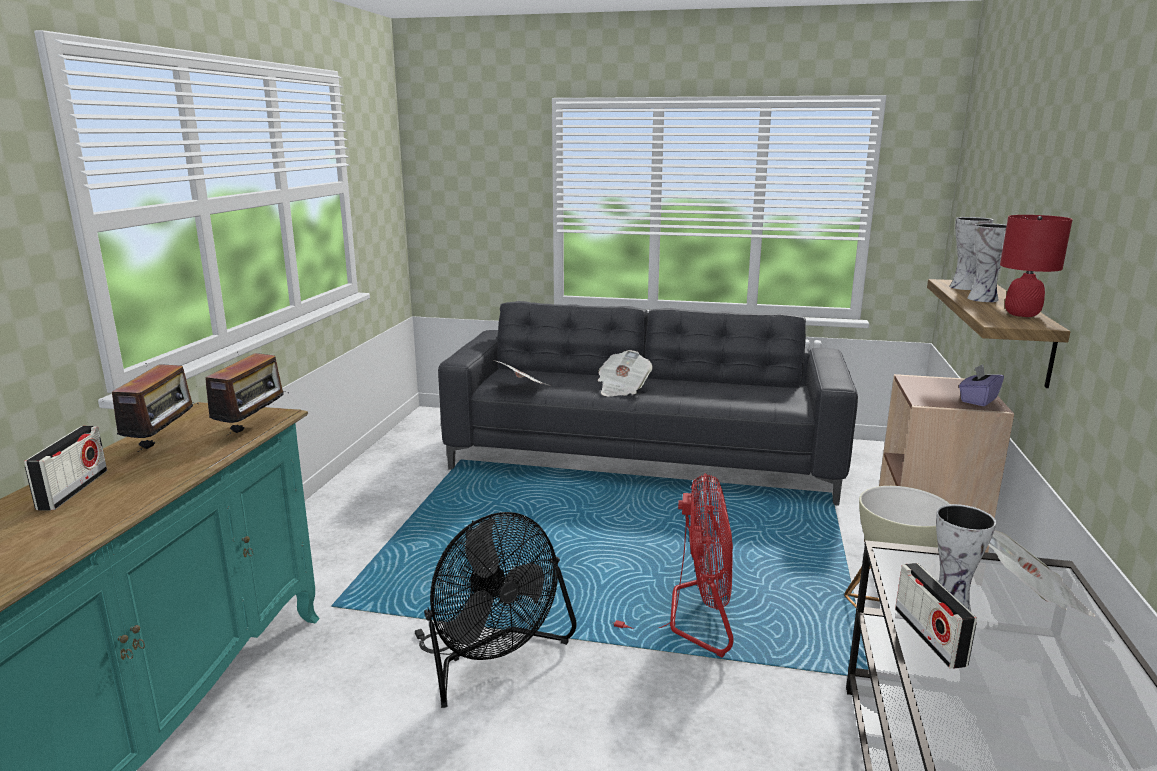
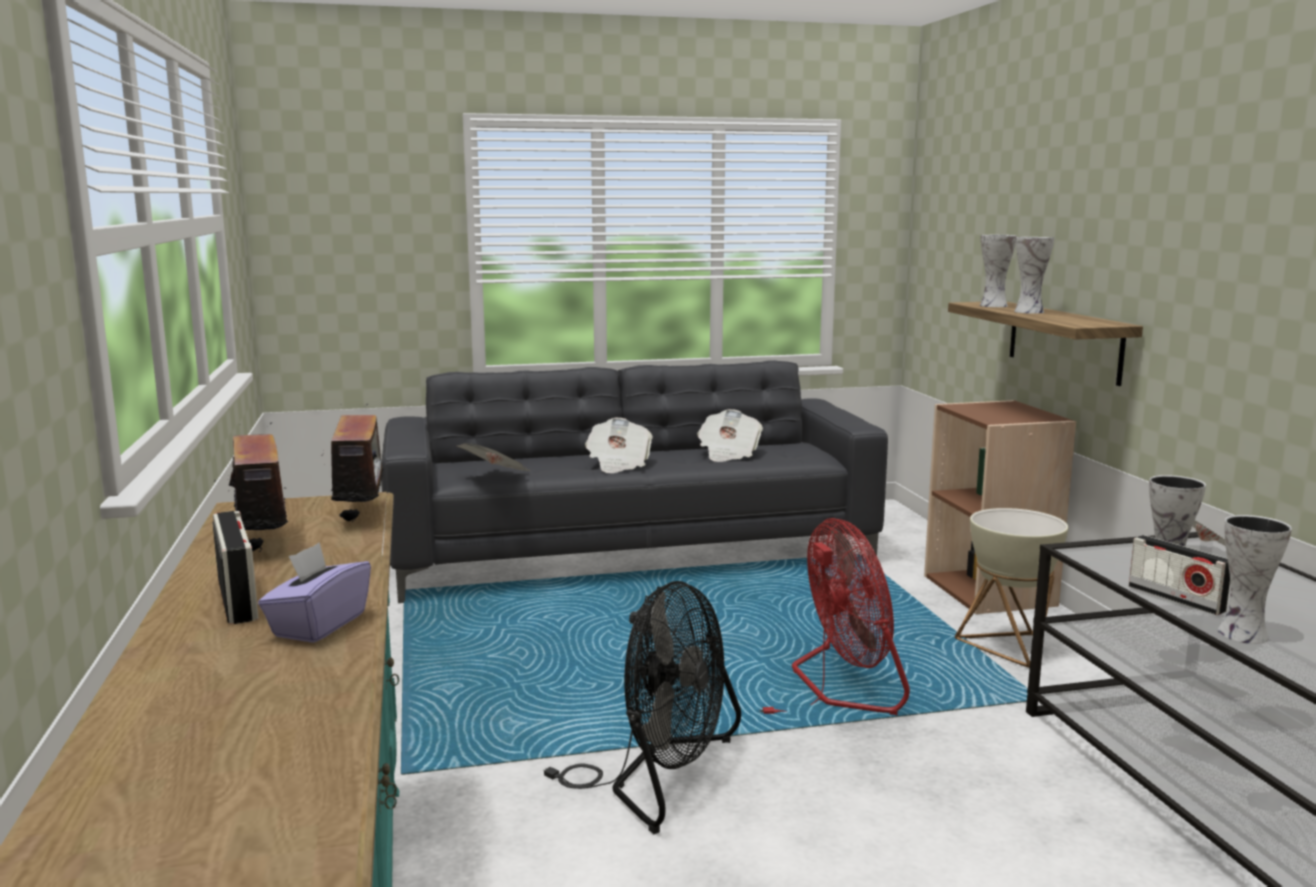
camera: 25 degrees left, 5 degrees down
(720, 391) = (728, 454): none -> newspaper
(950, 699) = (1240, 634): none -> vase
(978, 400) = (1034, 415): purple tissue box -> purple tissue box (318, 625)
(1021, 314) = (1084, 319): red table lamp -> none

